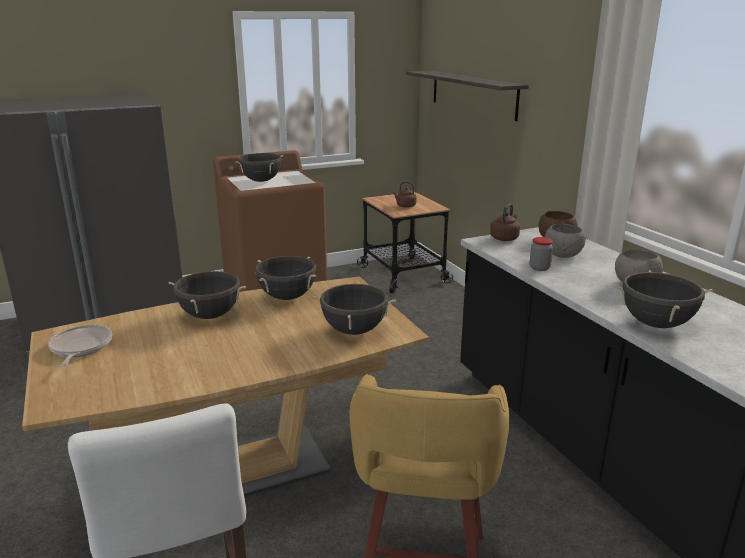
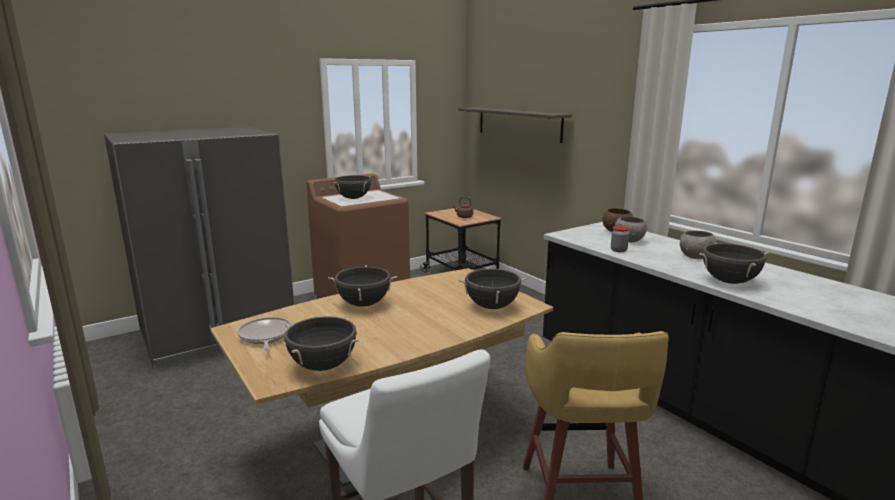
camera: 10 degrees left, 5 degrees down
(287, 297) = (420, 286): black cooking pot -> black cooking pot (323, 366)
(505, 238) = (577, 231): brown kettle -> none

